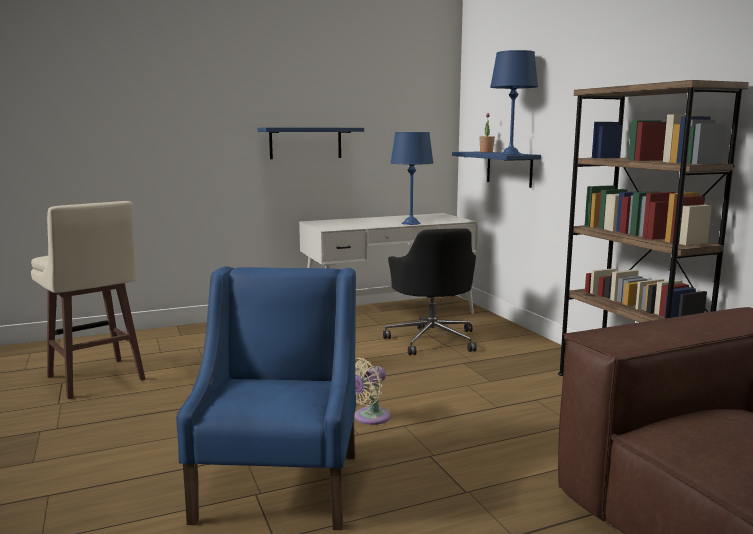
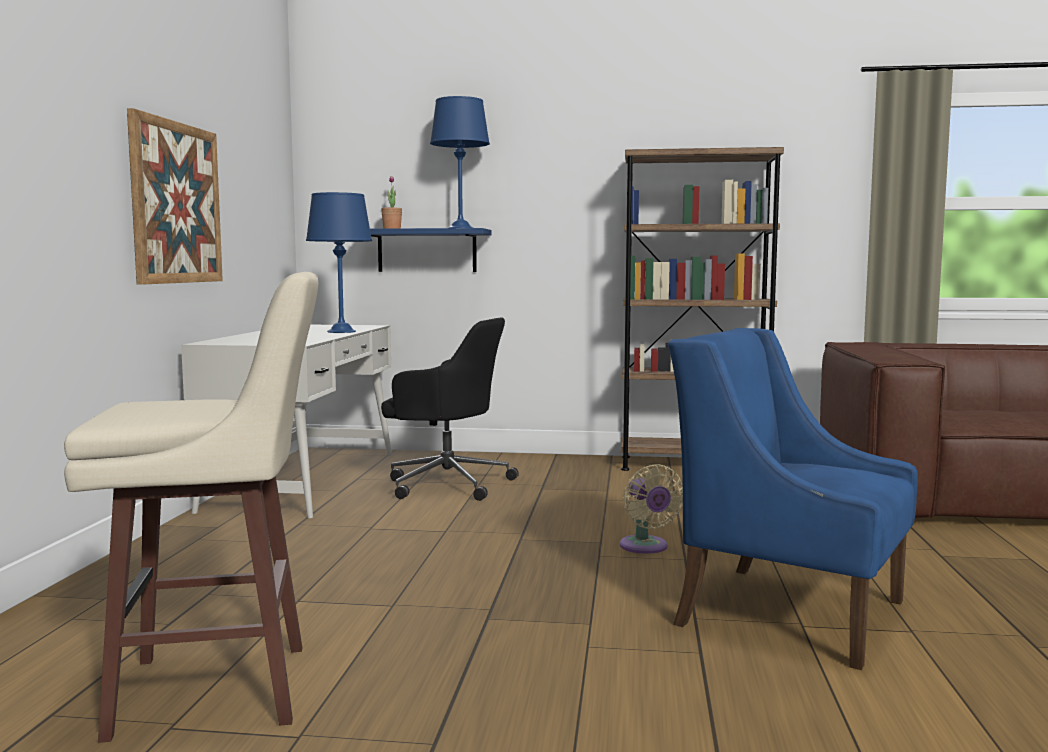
camera: 60 degrees left, 5 degrees down
(305, 143) = (176, 203): blue shelf -> picture

